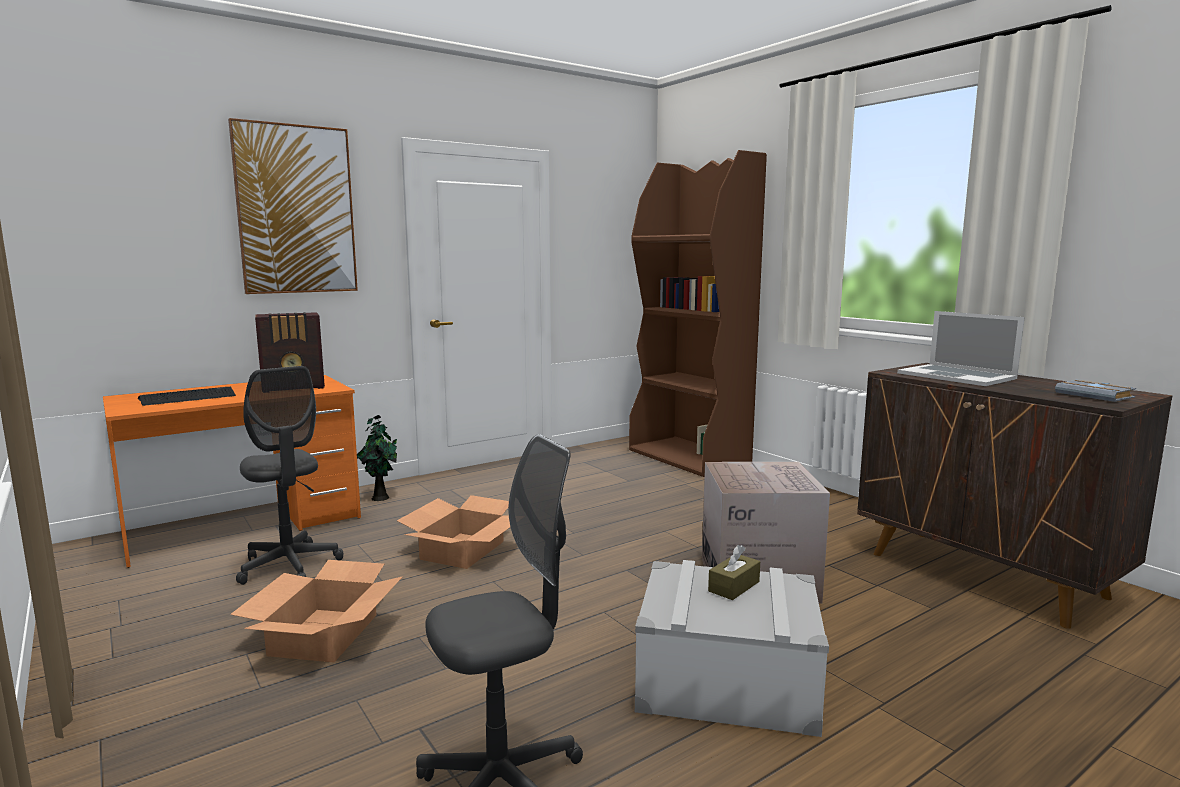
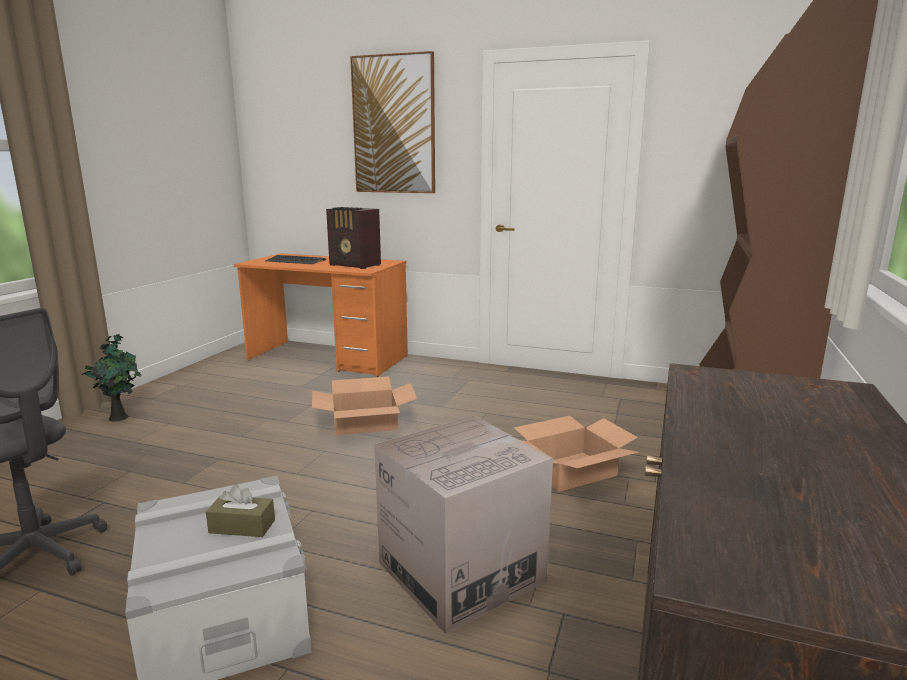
camera: 55 degrees right, 5 degrees up
(289, 566) = (285, 389): grey office chair -> none
(323, 635) = (204, 432): cardboard box -> cardboard box (571, 471)
(379, 497) = (420, 368): potted plant -> potted plant (120, 417)
(956, 376) = (767, 412): laptop -> none
(1096, 396) = (817, 555): grey book -> none

